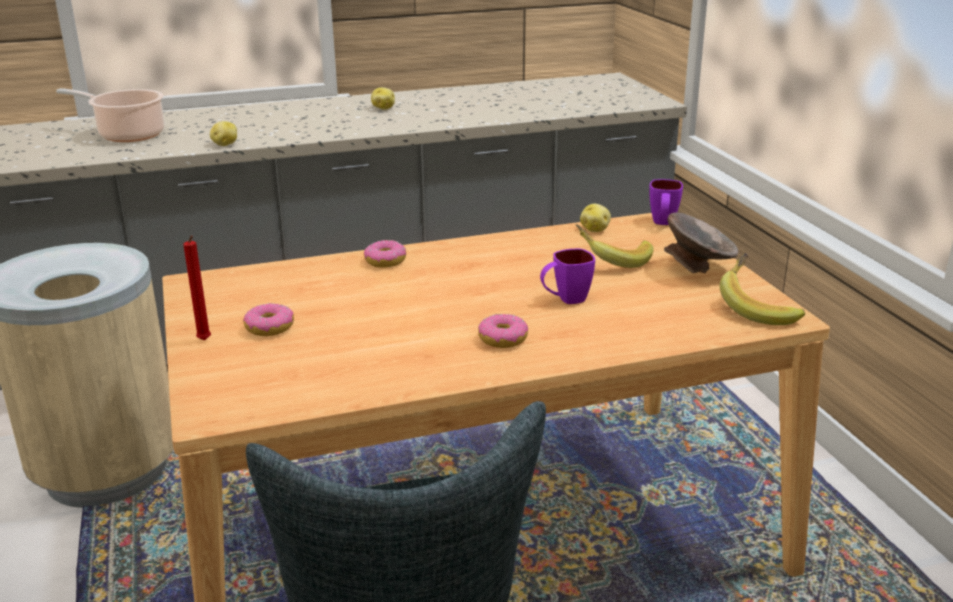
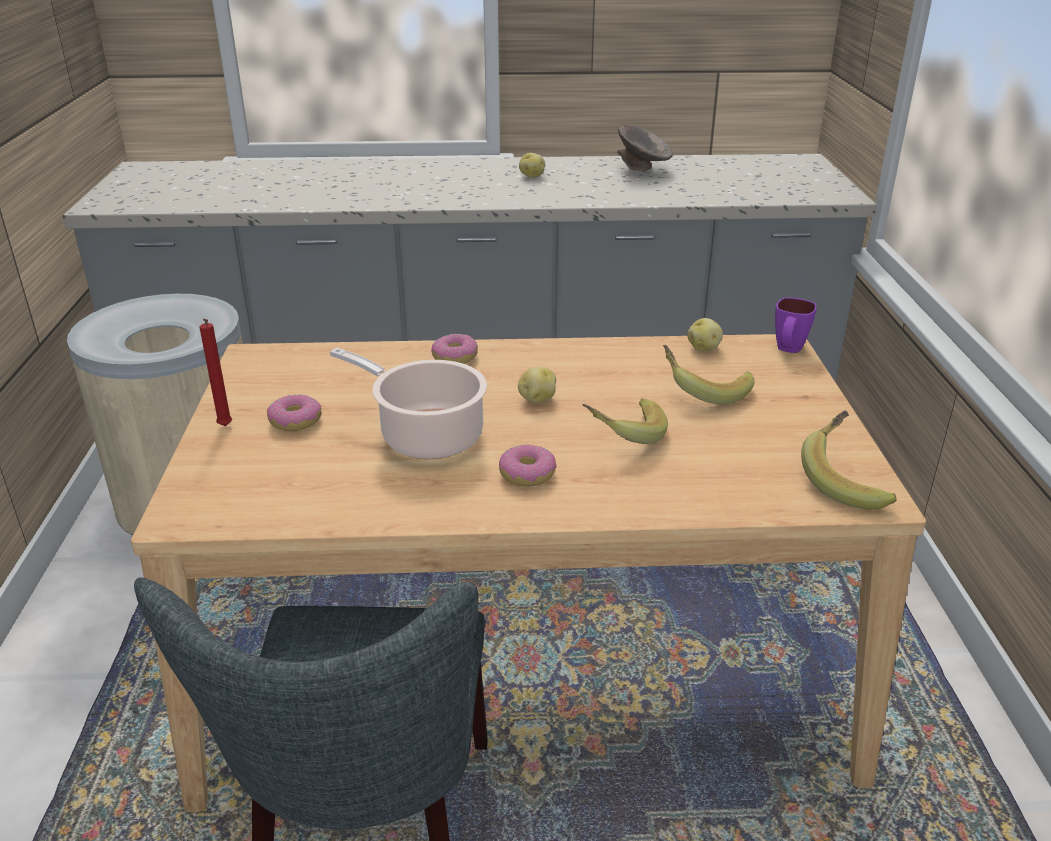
camera: 15 degrees right, 5 degrees up
(128, 135) = (263, 183): cooking pot -> cooking pot (426, 435)
(225, 145) = (347, 204): potato -> potato (537, 399)
(565, 300) = (623, 434): purple mug -> banana
(698, 269) = (799, 417): grey bowl -> grey bowl (642, 171)

